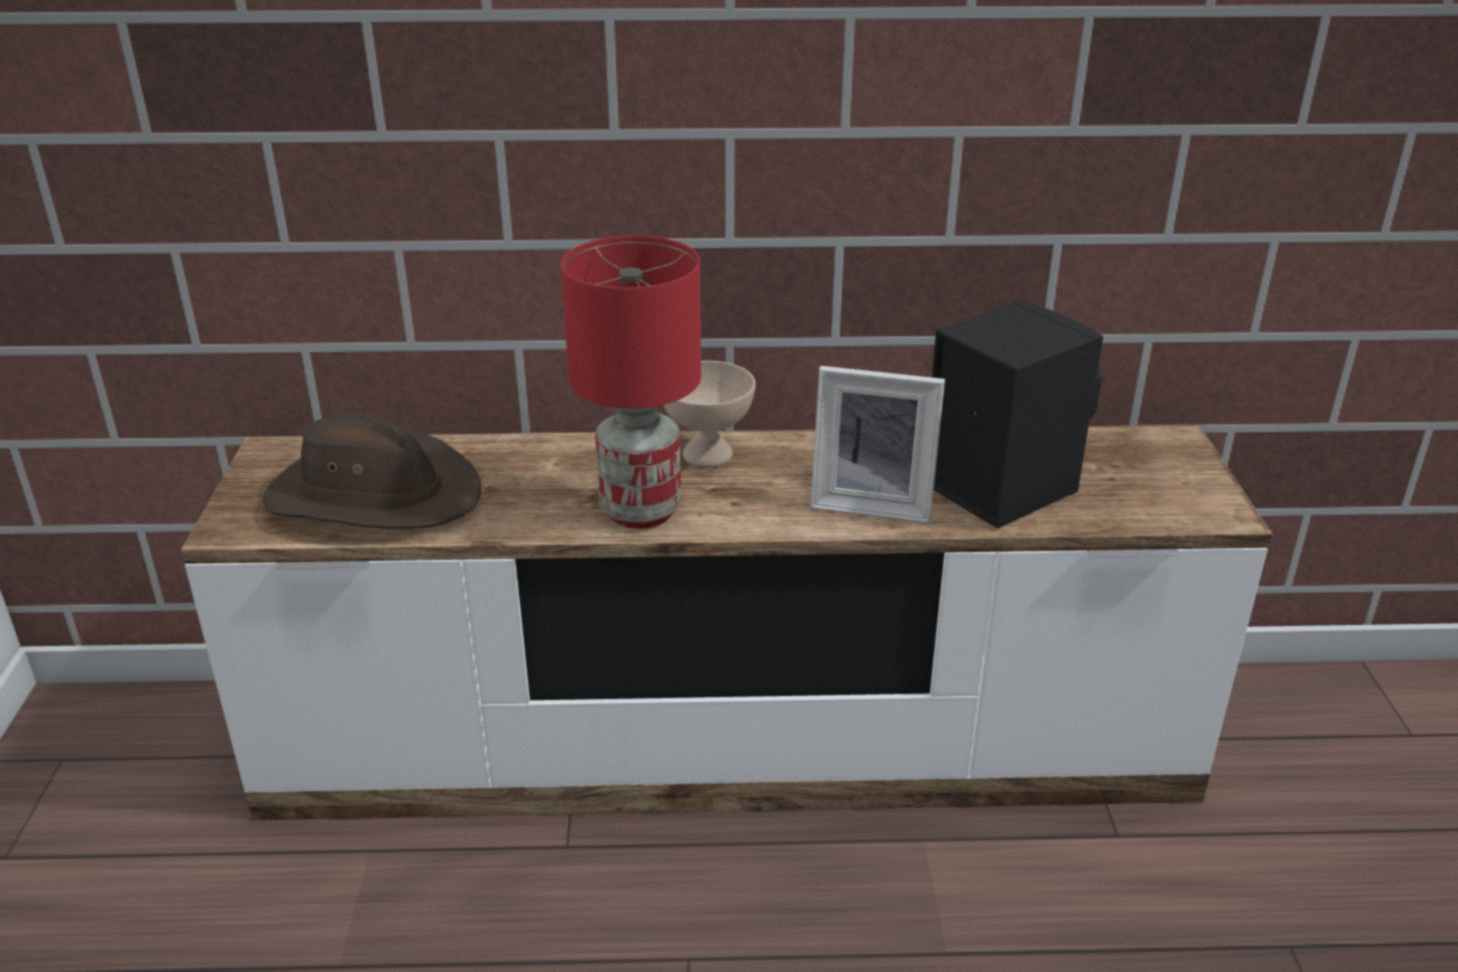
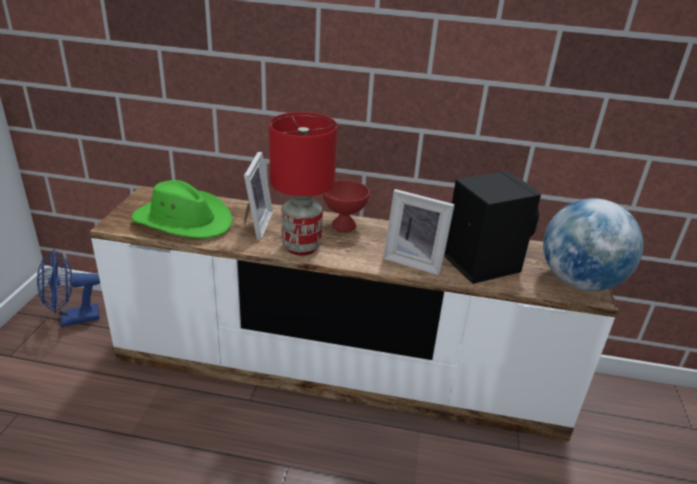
camera: 10 degrees right, 0 degrees up
(122, 753) = (73, 319): none -> blue fan
(374, 495) = (184, 220): brown hat -> green hat
(526, 481) = (254, 225): none -> picture frame
(707, 456) = (343, 226): beige bowl -> red bowl
(1188, 493) = (579, 282): none -> globe

